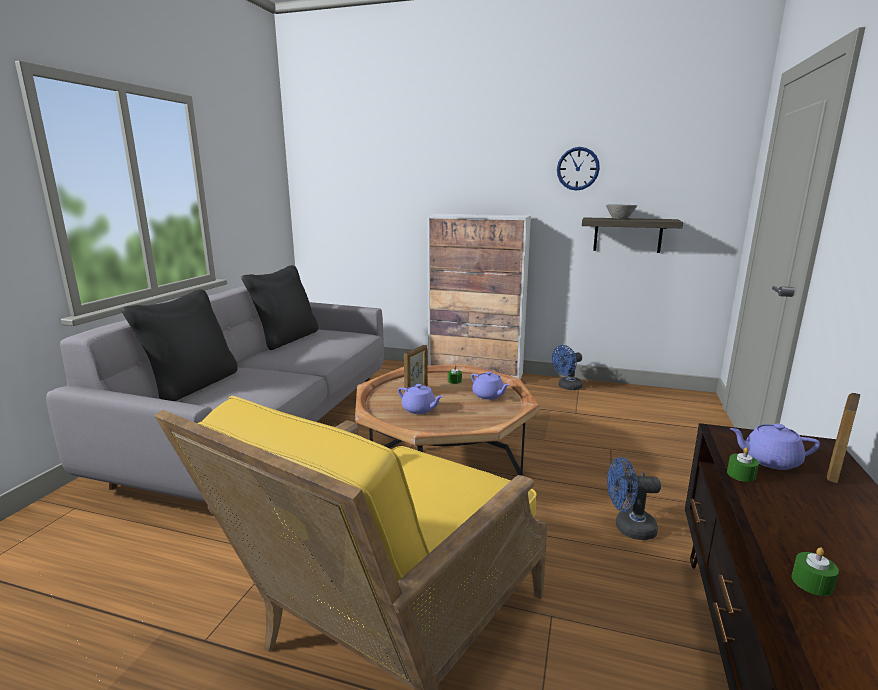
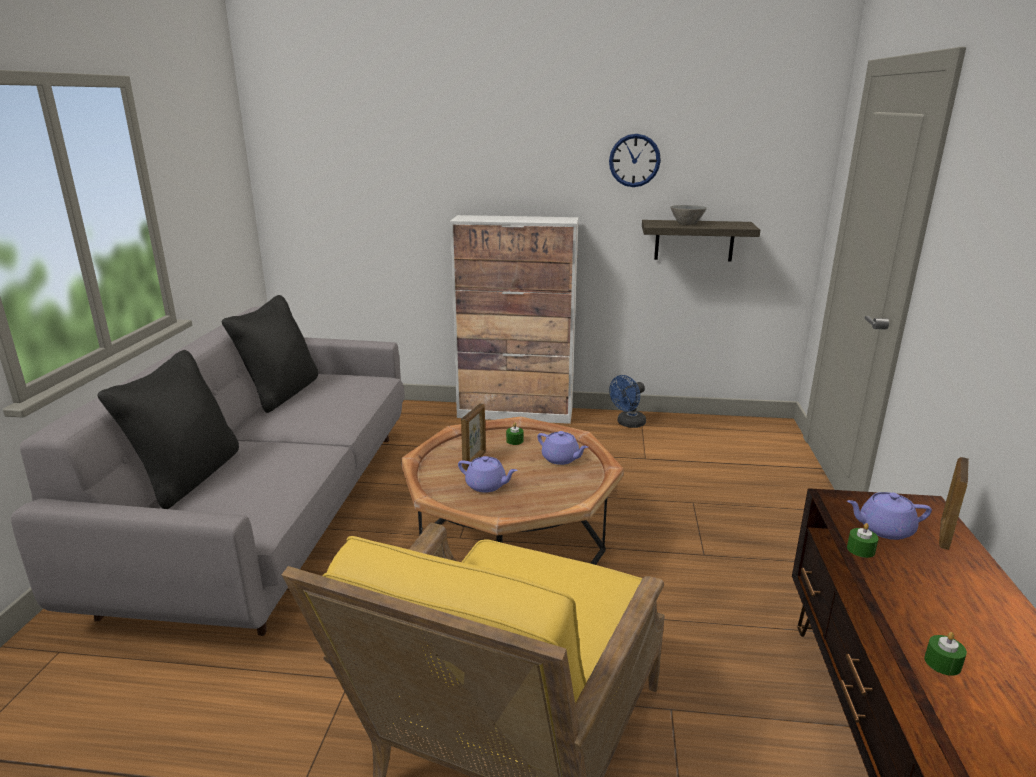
camera: 10 degrees left, 5 degrees up
(628, 528) = (730, 598): blue fan -> none

